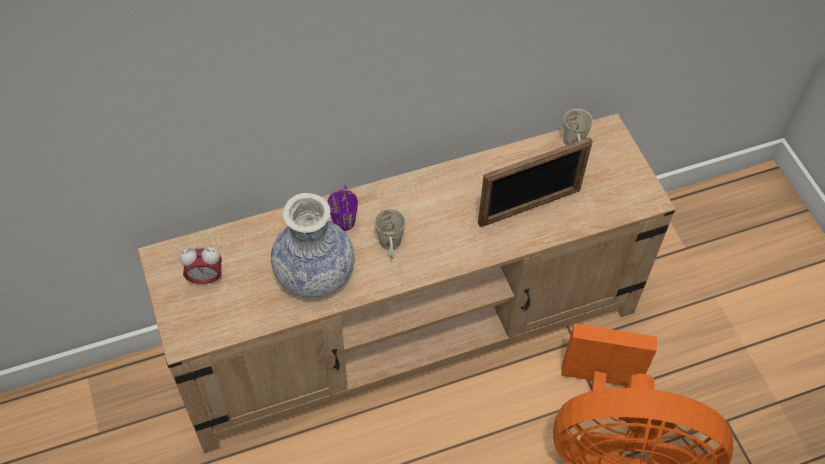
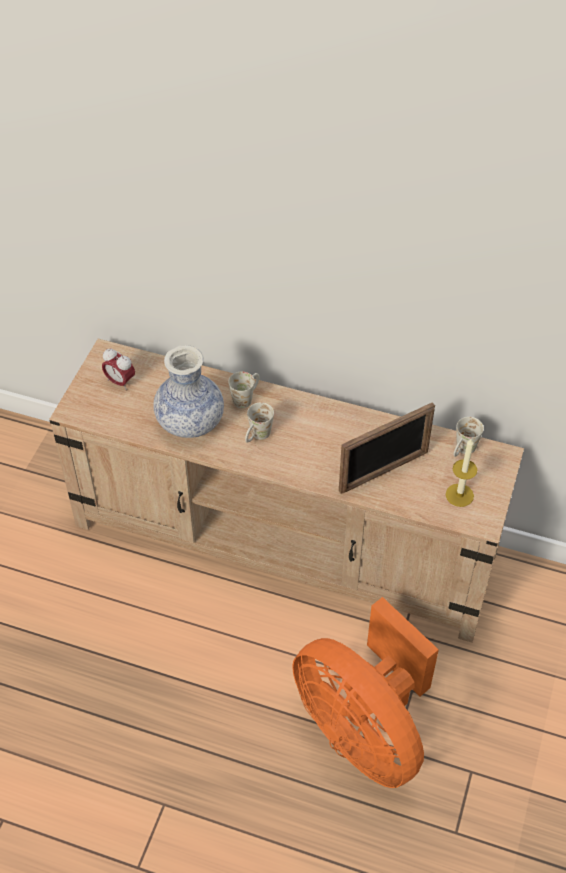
camera: 40 degrees right, 5 degrees down
(344, 216) = (246, 397): purple mug -> white mug
(530, 207) = (384, 471): picture frame -> picture frame turned 45 degrees counterclockwise
(608, 187) = (459, 495): none -> candle

